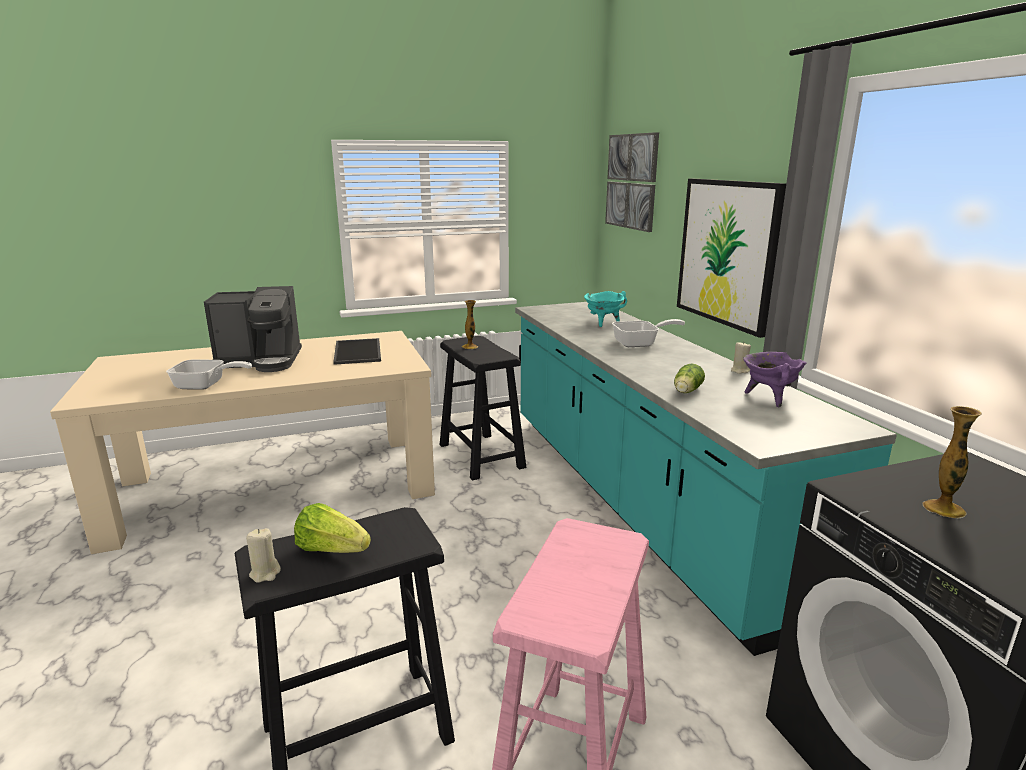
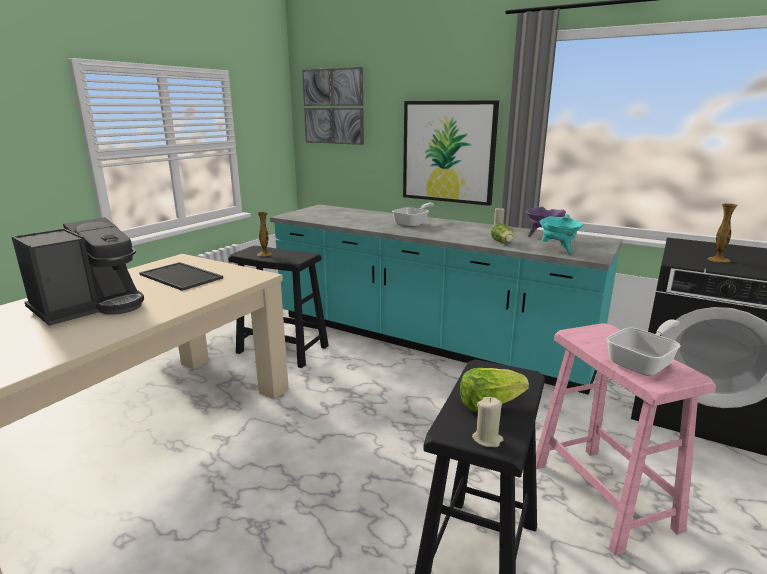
camera: 40 degrees left, 0 degrees up
(205, 385) = (76, 342): frying pan -> frying pan (643, 362)
(603, 323) = (360, 216): turquoise cooking pot -> turquoise cooking pot (558, 249)

